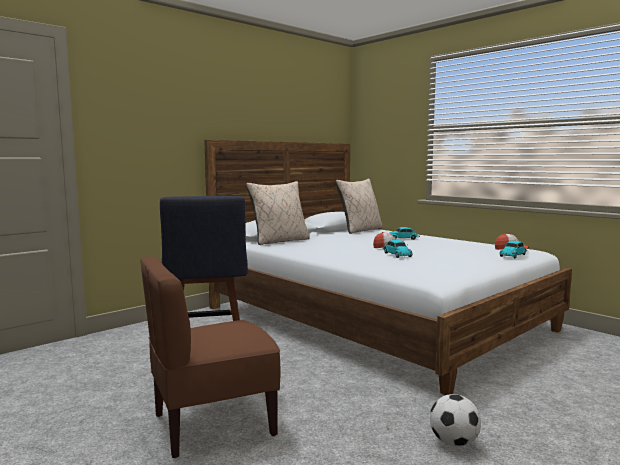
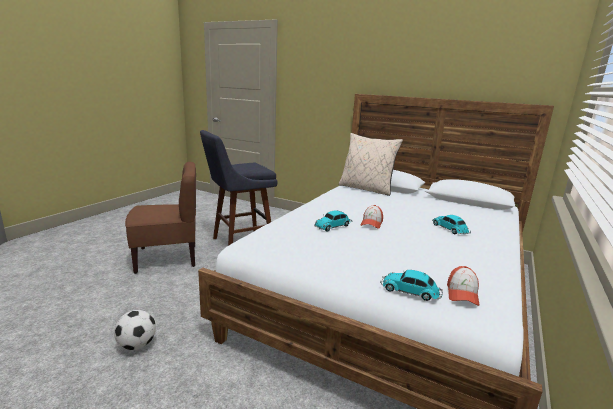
camera: 70 degrees right, 10 degrees up
(212, 424) = (167, 258): brown chair -> brown chair turned 120 degrees clockwise
(360, 230) = (477, 210): beige pillow -> none

